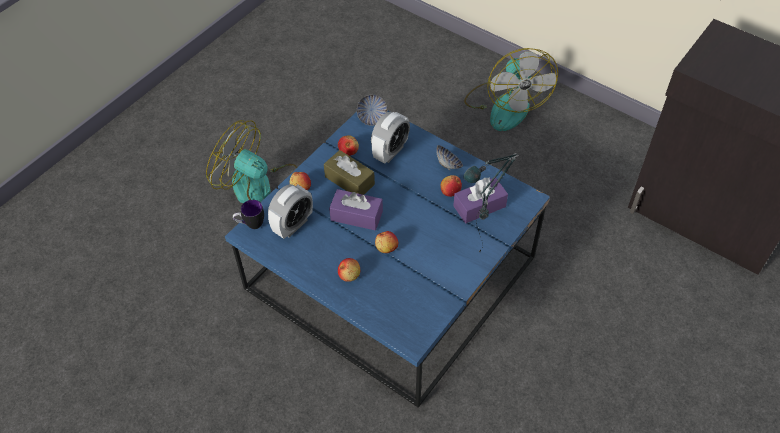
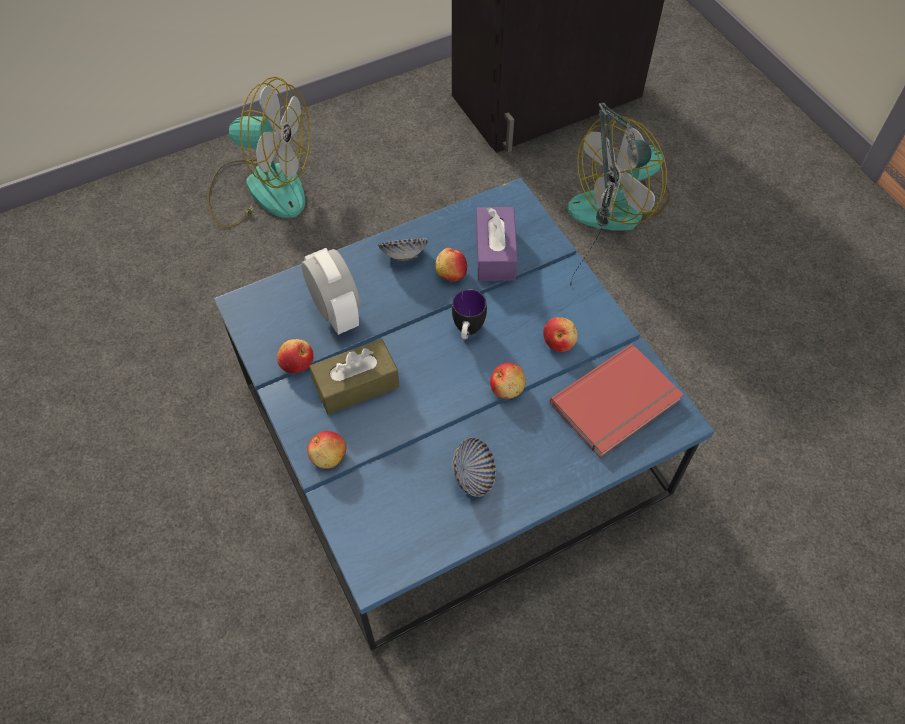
camera: 65 degrees left, 5 degrees up
(250, 224) = (360, 559): mug -> mug (467, 332)
(261, 189) = (195, 551): fan -> fan (620, 203)
(293, 225) = (397, 496): alarm clock -> none
(349, 275) = (532, 454): apple -> apple (559, 341)
(356, 216) = (428, 402): purple tissue box -> none
(372, 118) = (254, 308): bowl -> bowl (473, 476)
(407, 305) = (618, 404): none -> red book

